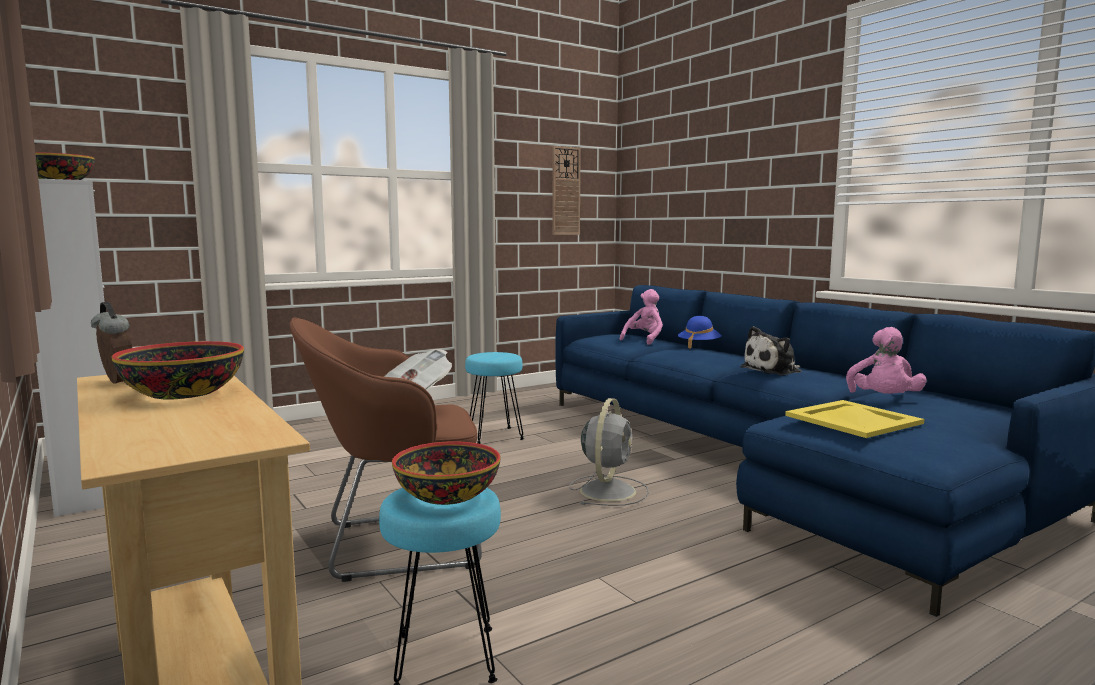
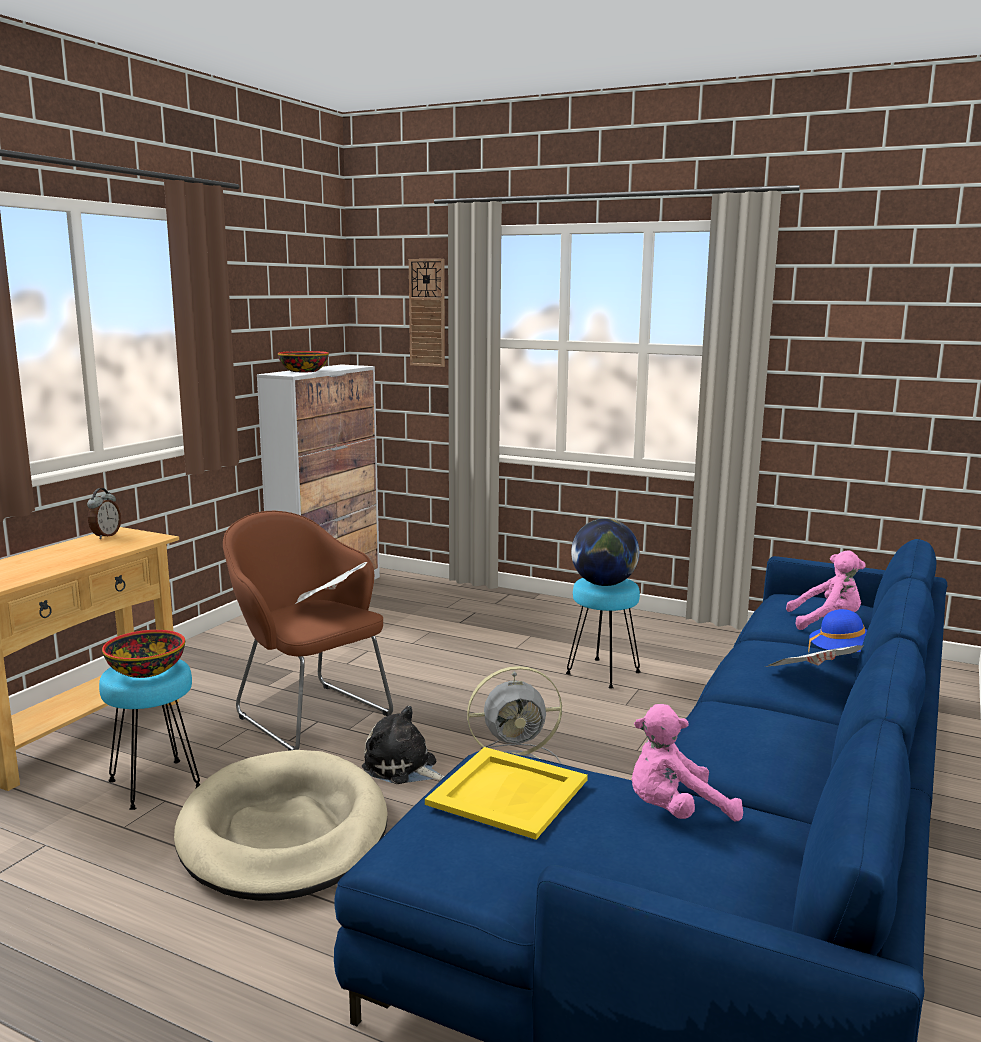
camera: 60 degrees right, 5 degrees up
(185, 393) = (83, 553): bowl -> none
(496, 356) = (603, 584): none -> globe
(565, 191) = (908, 373): wall clock -> wall clock (427, 313)
(630, 597) = (283, 832): none -> beige dog bed
(729, 354) = (812, 680): none -> newspaper
(774, 370) = (753, 721): plush toy -> plush toy (403, 768)

